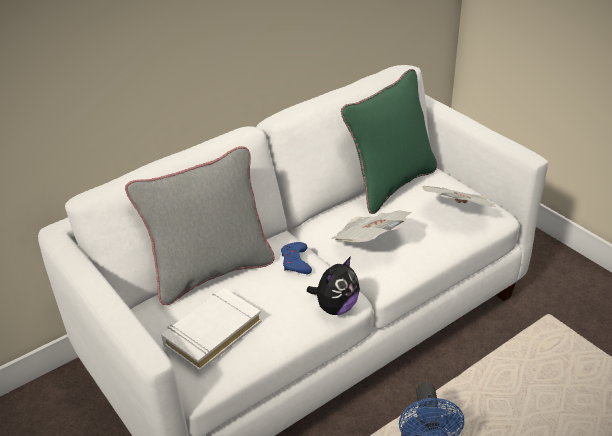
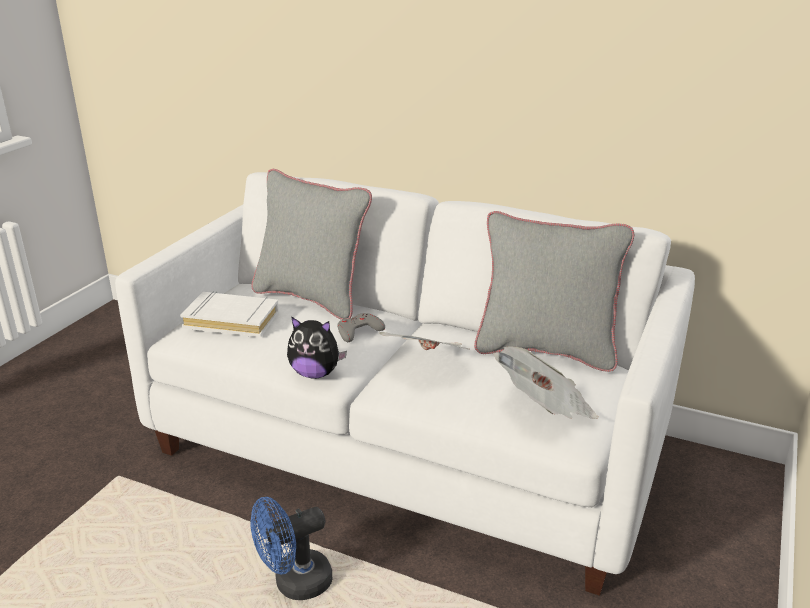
camera: 60 degrees right, 10 degrees down
(296, 262) = (359, 331): blue game controller -> grey game controller
(390, 184) = (545, 350): green pillow -> grey pillow

